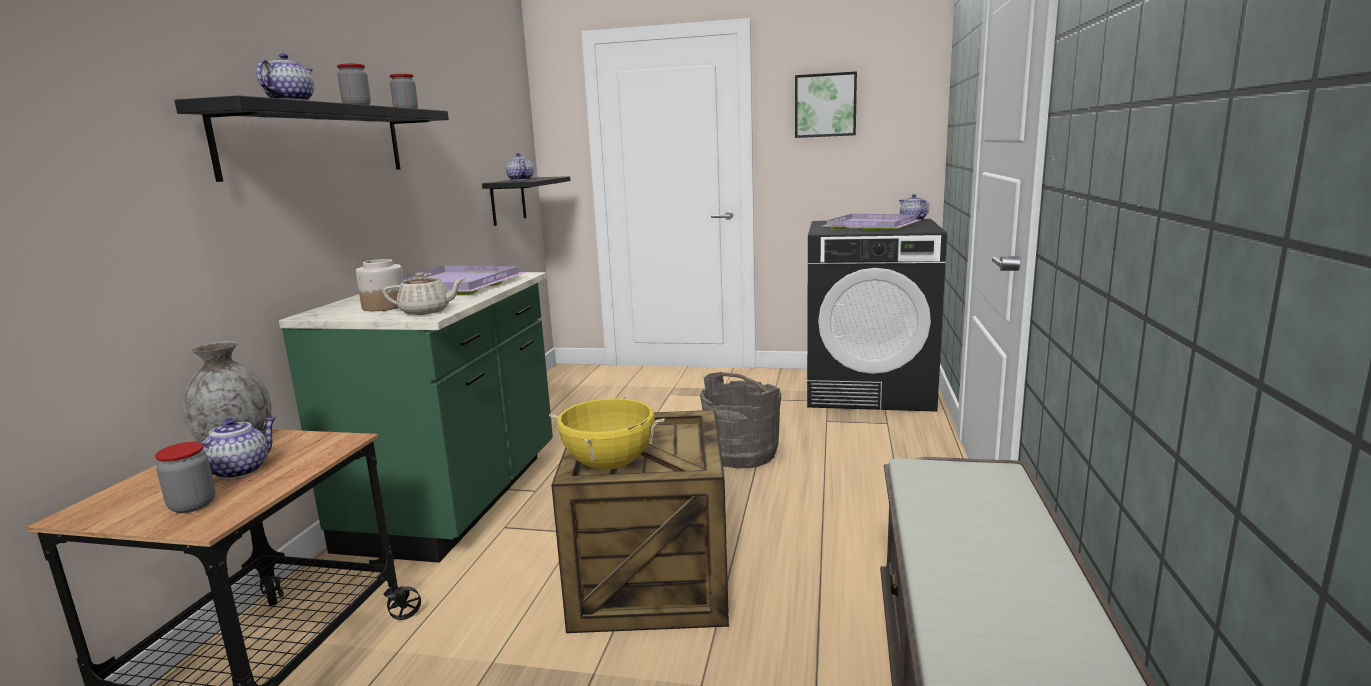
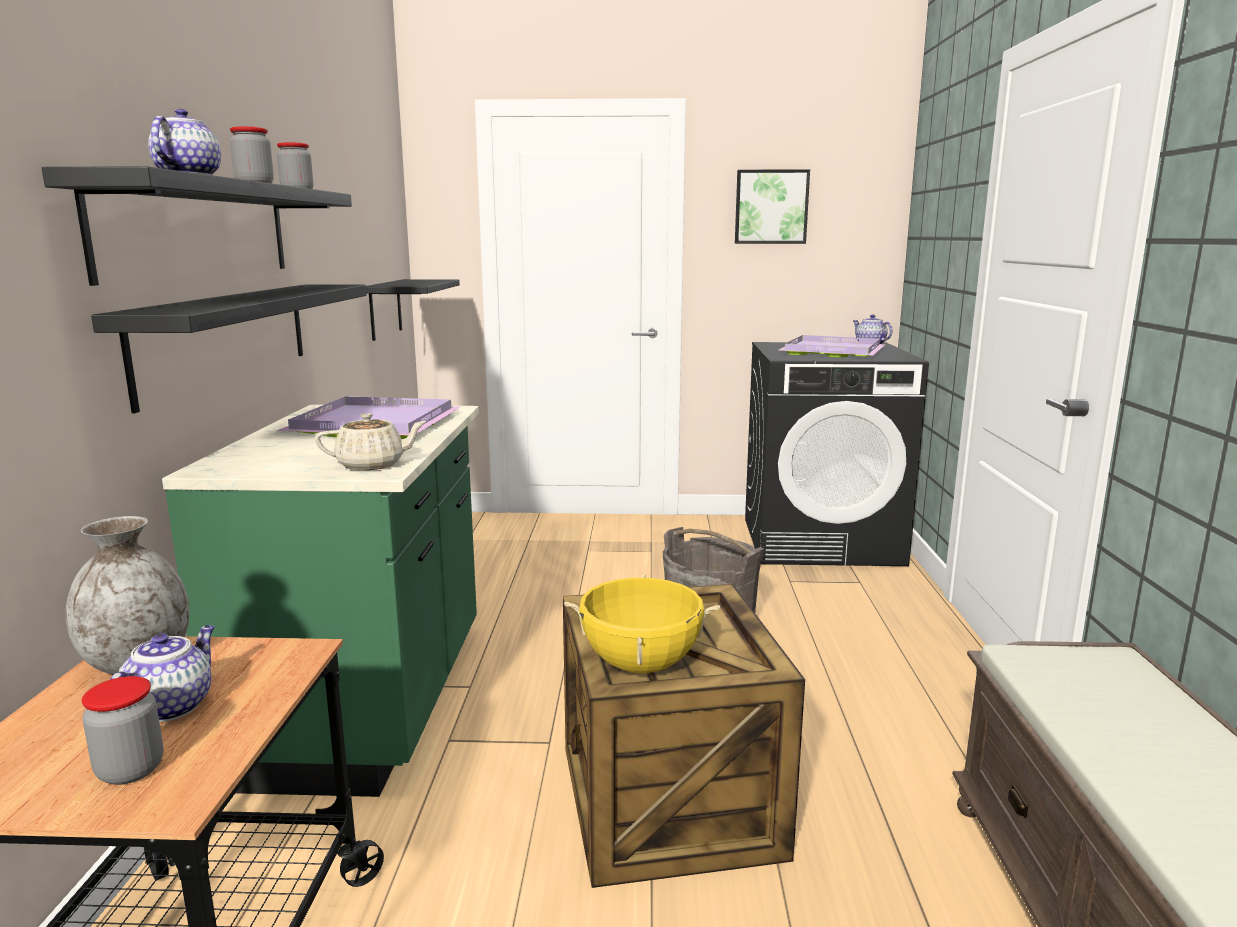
camera: 10 degrees left, 0 degrees up
(344, 220) = (227, 337): none -> black shelf
(384, 306) = (303, 457): jar -> none
(520, 180) = (406, 283): teapot -> none

